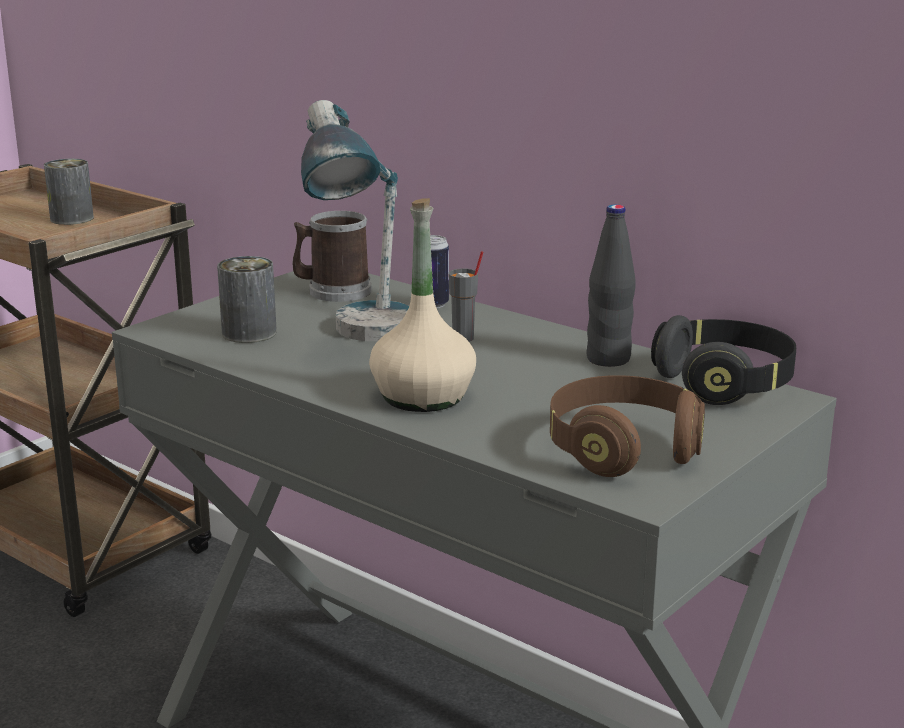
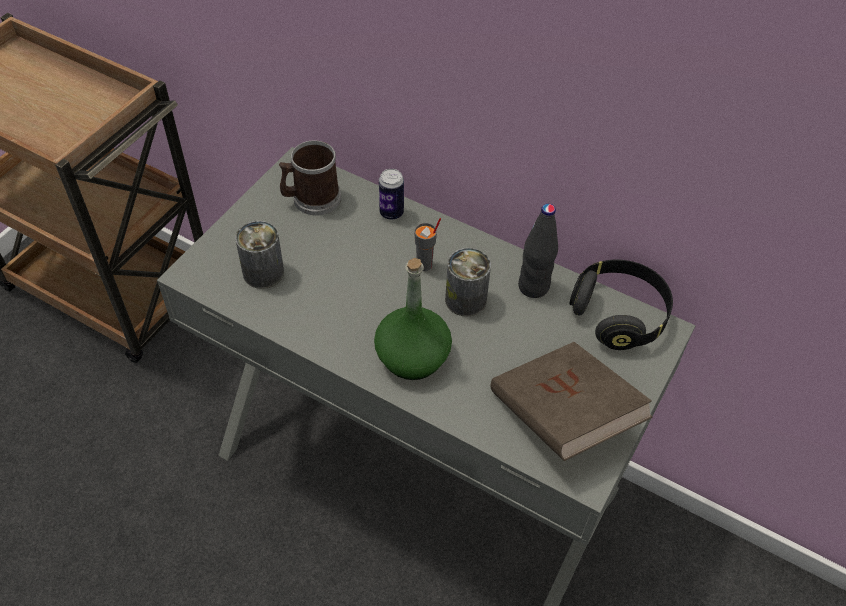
camera: 10 degrees left, 30 degrees up
(72, 218) = (69, 91): can -> can (465, 300)
(364, 339) = (352, 274): table lamp -> none
(422, 397) = (412, 357): beige bottle -> green bottle
(623, 450) = (562, 416): brown headphones -> brown book

